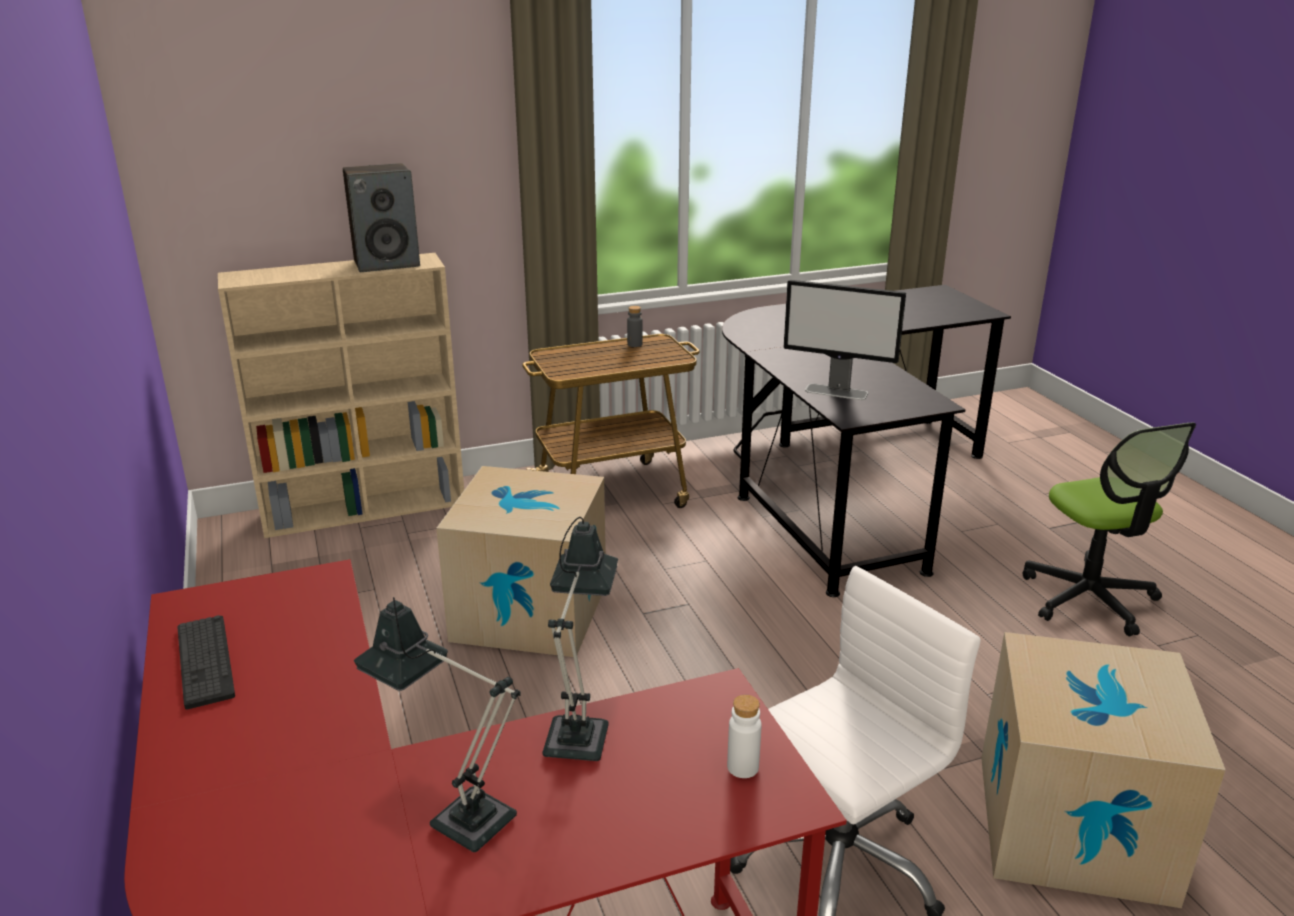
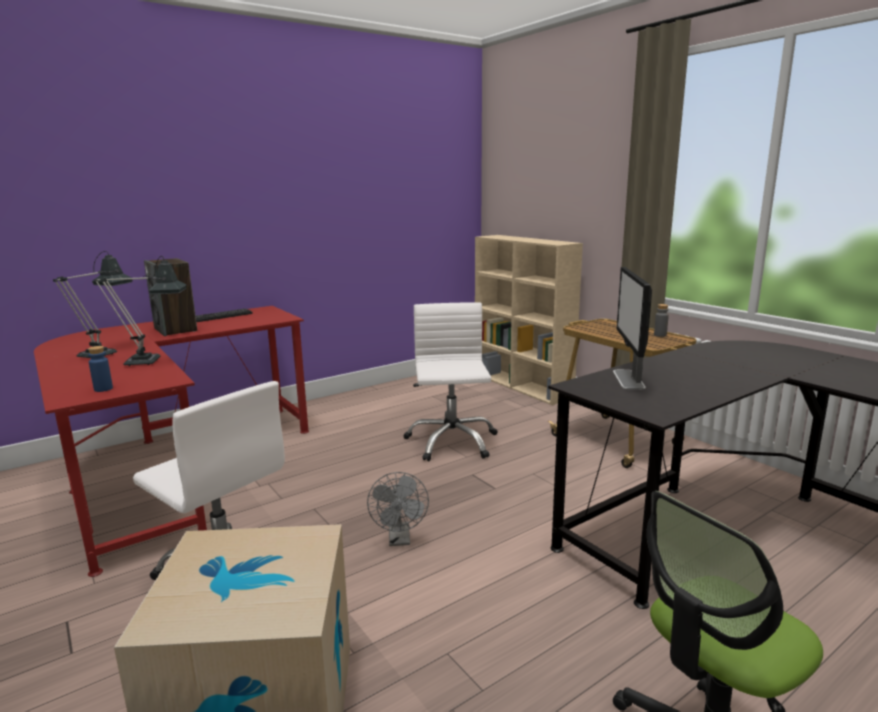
camera: 75 degrees right, 10 degrees down
(387, 263) = (548, 241): speaker -> speaker (176, 329)
(530, 612) = (451, 442): cardboard box -> white office chair
(742, 767) = (103, 389): white bottle -> blue bottle
(785, 697) = (400, 539): none -> grey fan

